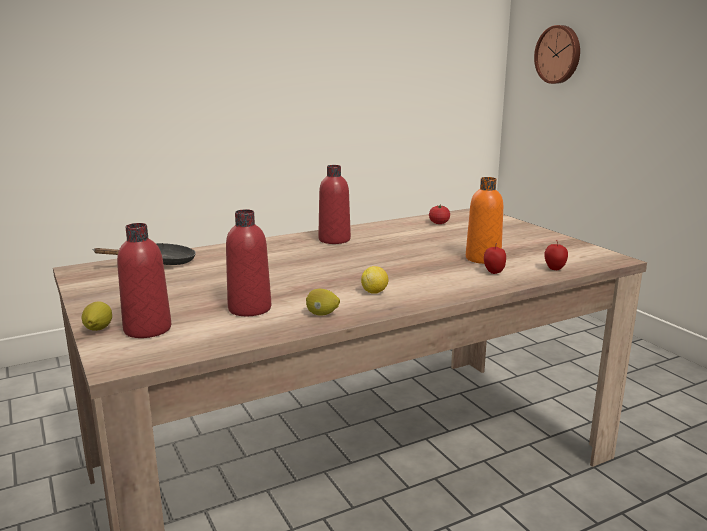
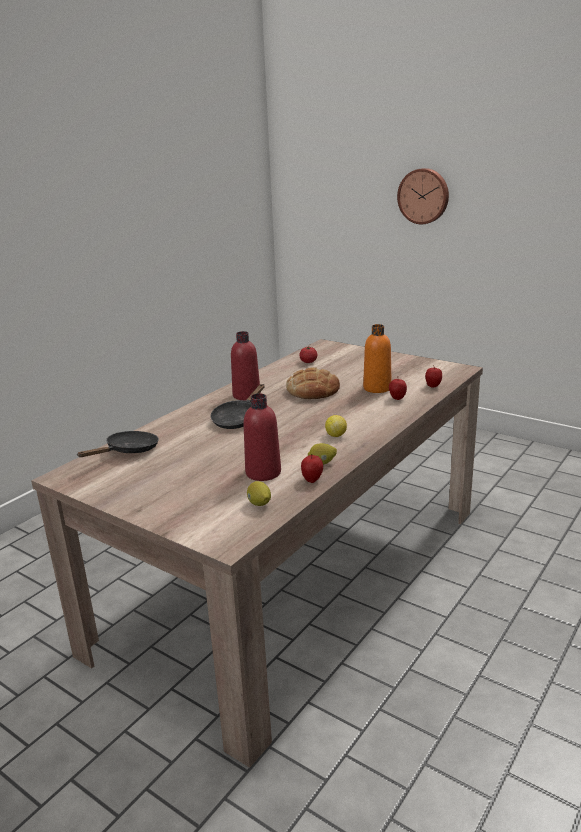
camera: 25 degrees left, 5 degrees up
(98, 329) = (168, 522): lemon -> lemon (259, 504)
(147, 329) = (208, 511): red bottle -> none
(288, 327) = (312, 480): none -> apple
(296, 257) = (238, 419): none -> black frying pan
(408, 248) = (312, 390): none -> bread
(559, 54) = (326, 190): wall clock -> wall clock (424, 196)

